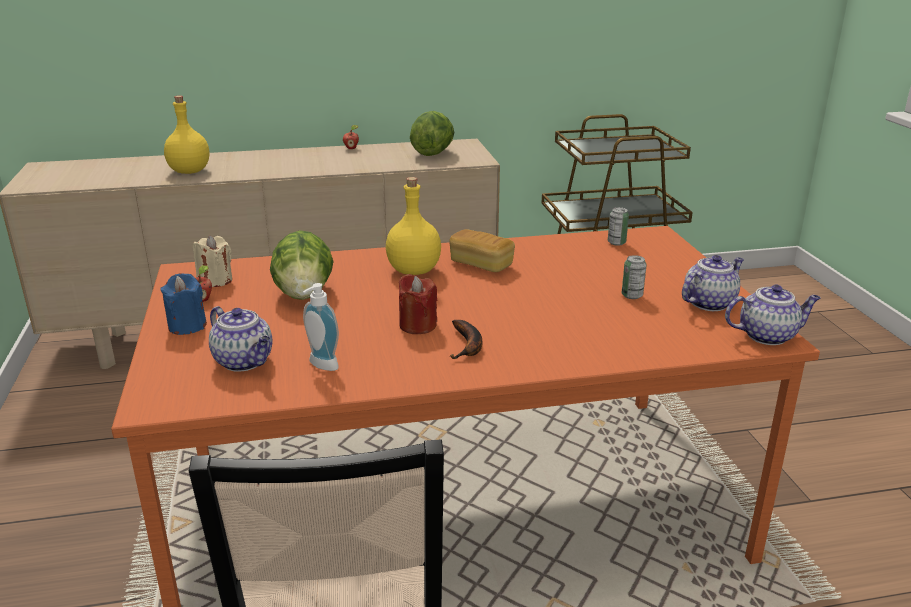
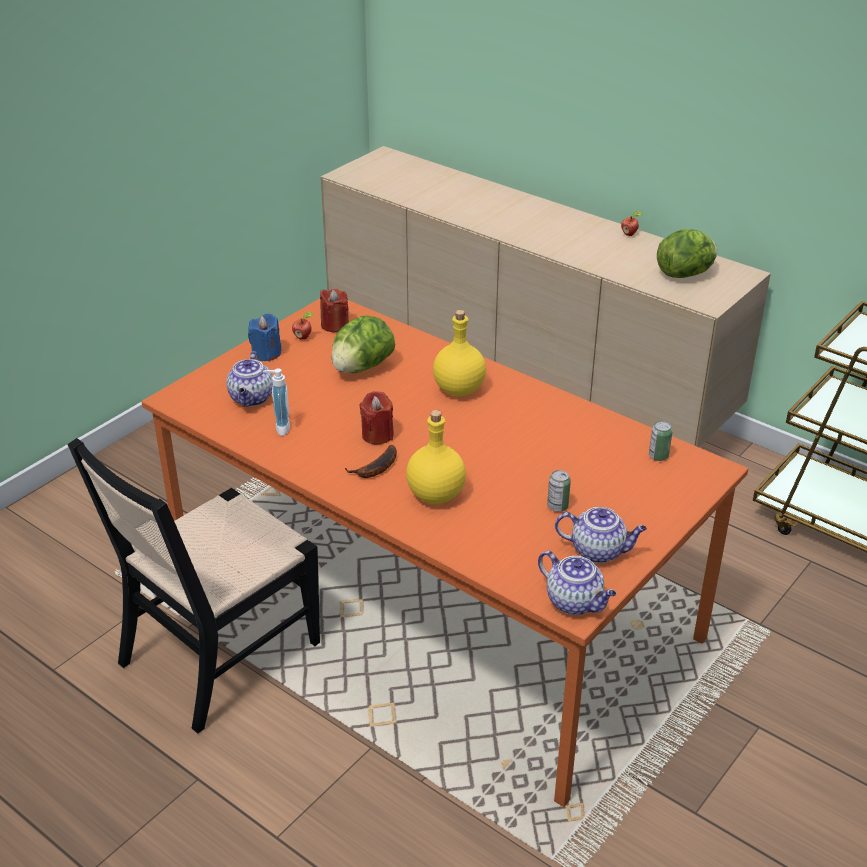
camera: 50 degrees right, 10 degrees up
(189, 172) = (463, 206): yellow bottle -> yellow bottle (434, 495)
(215, 280) = (335, 325): beige candle -> red candle
(481, 264) = (513, 412): bread -> none

